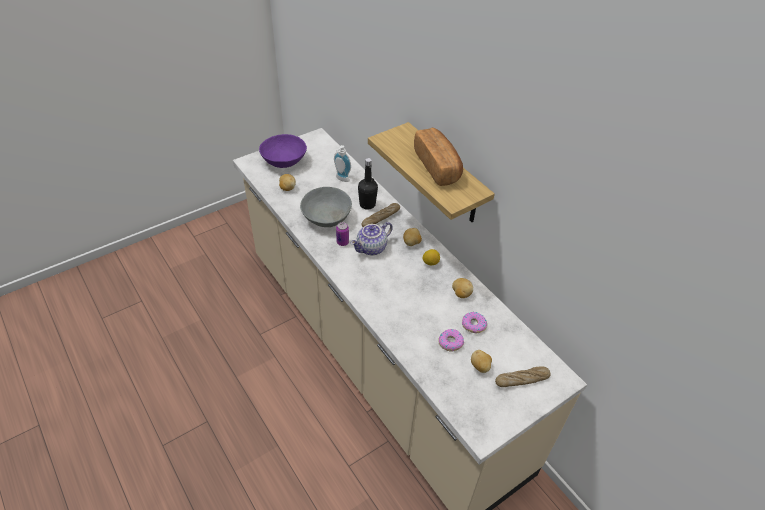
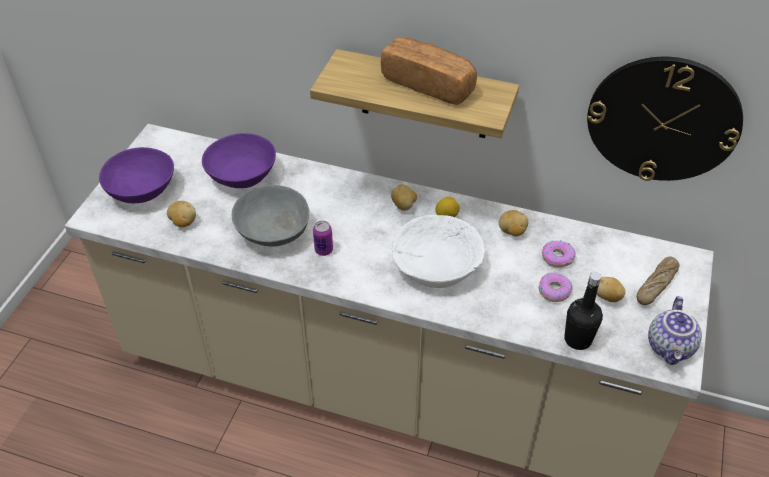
camera: 35 degrees left, 0 degrees up
(341, 179) = (243, 175): soap dispenser -> purple bowl
(367, 204) = (306, 189): black bottle -> black bottle (578, 339)
(371, 248) = (365, 238): teapot -> teapot (671, 347)
(381, 218) = (340, 197): bread -> none
(396, 286) = (437, 265): none -> white bowl
(572, 263) = (663, 119): none -> wall clock

